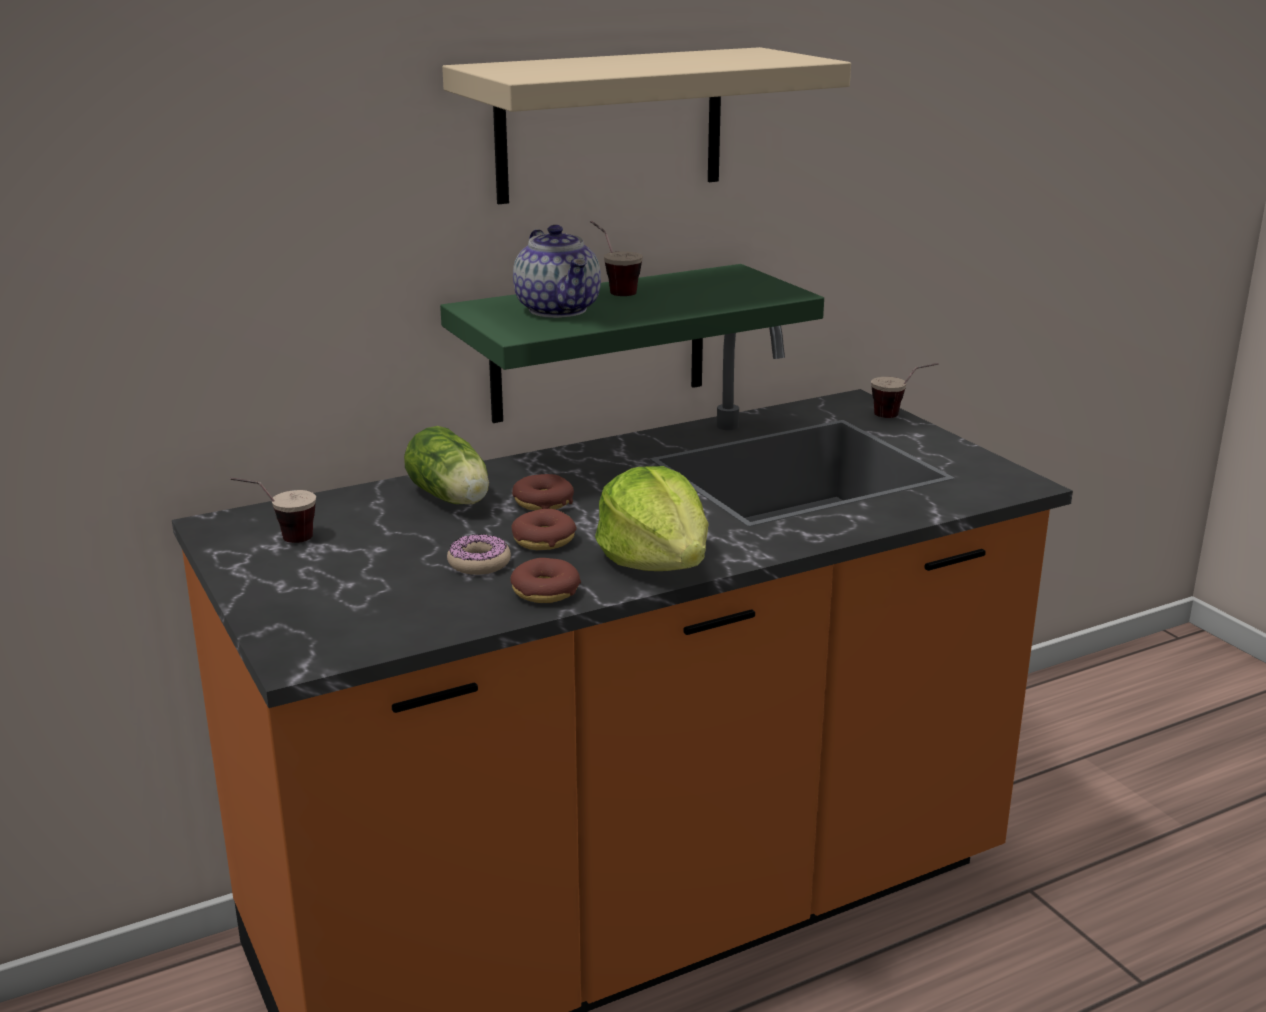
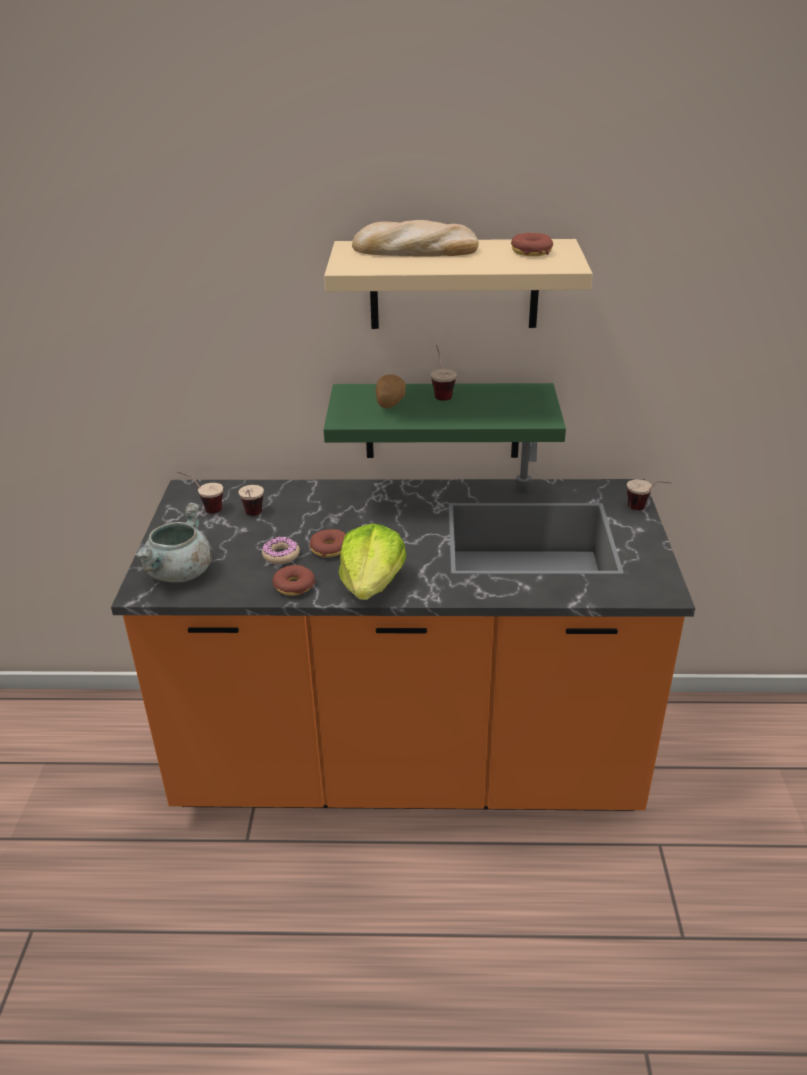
camera: 30 degrees right, 10 degrees up
(338, 622) = (180, 573): none -> grey cooking pot
(376, 532) = (252, 517): none -> cup
(452, 499) = (312, 504): lettuce -> none
(543, 502) = (356, 521): donut -> donut (531, 252)
(559, 310) = (389, 404): teapot -> potato
(582, 63) = (415, 250): none -> bread

